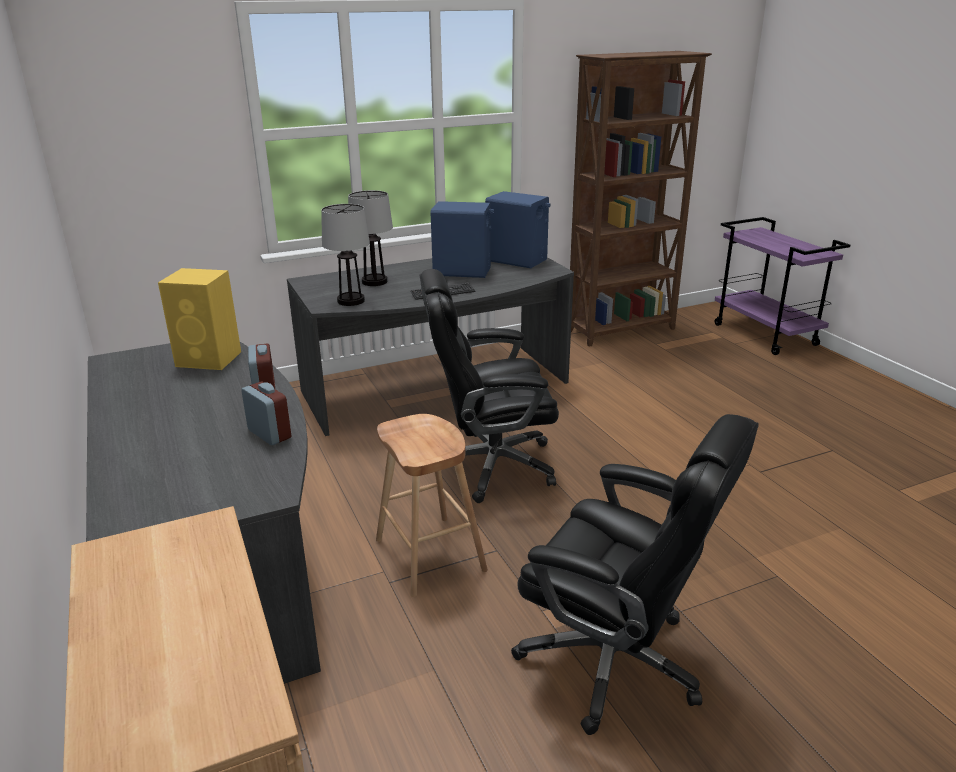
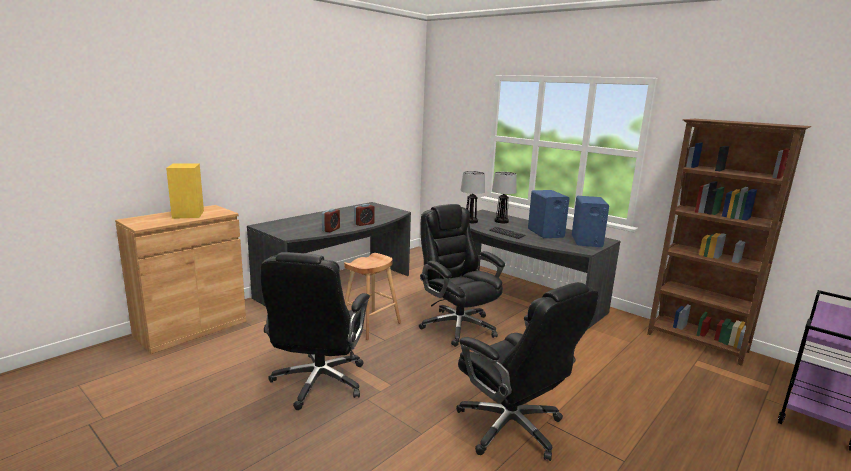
camera: 65 degrees right, 10 degrees down
(210, 359) = (384, 213): yellow speaker -> yellow speaker (188, 214)
(770, 499) = (512, 428): none -> black office chair

